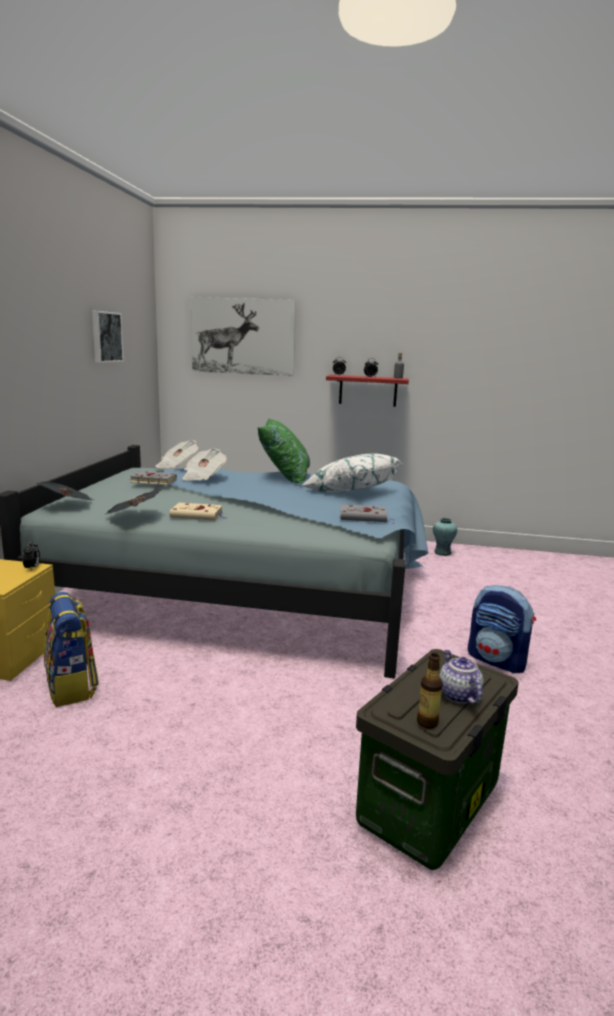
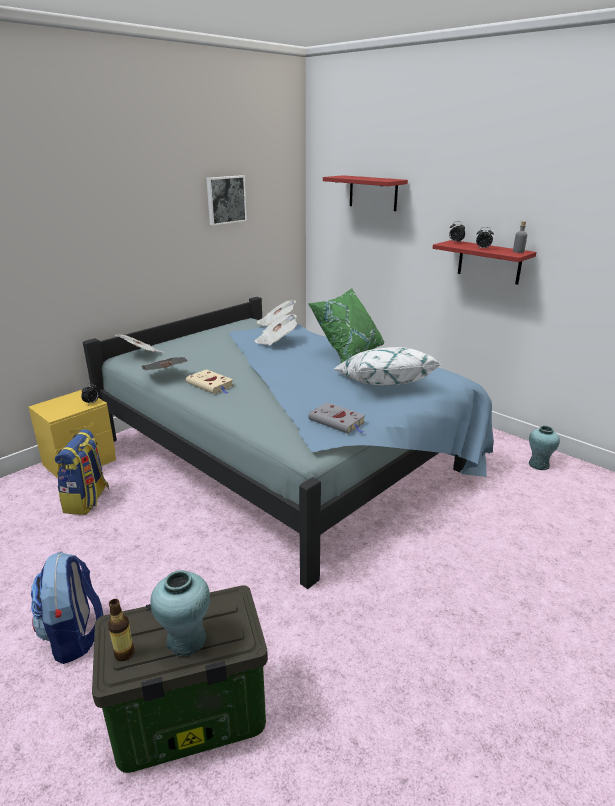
camera: 35 degrees right, 10 degrees up
(152, 481) = (228, 339): grey book -> none
(243, 336) = (373, 193): picture -> red shelf
(458, 694) = (186, 640): teapot -> turquoise vase
(497, 660) = (433, 614): backpack -> backpack (74, 636)

